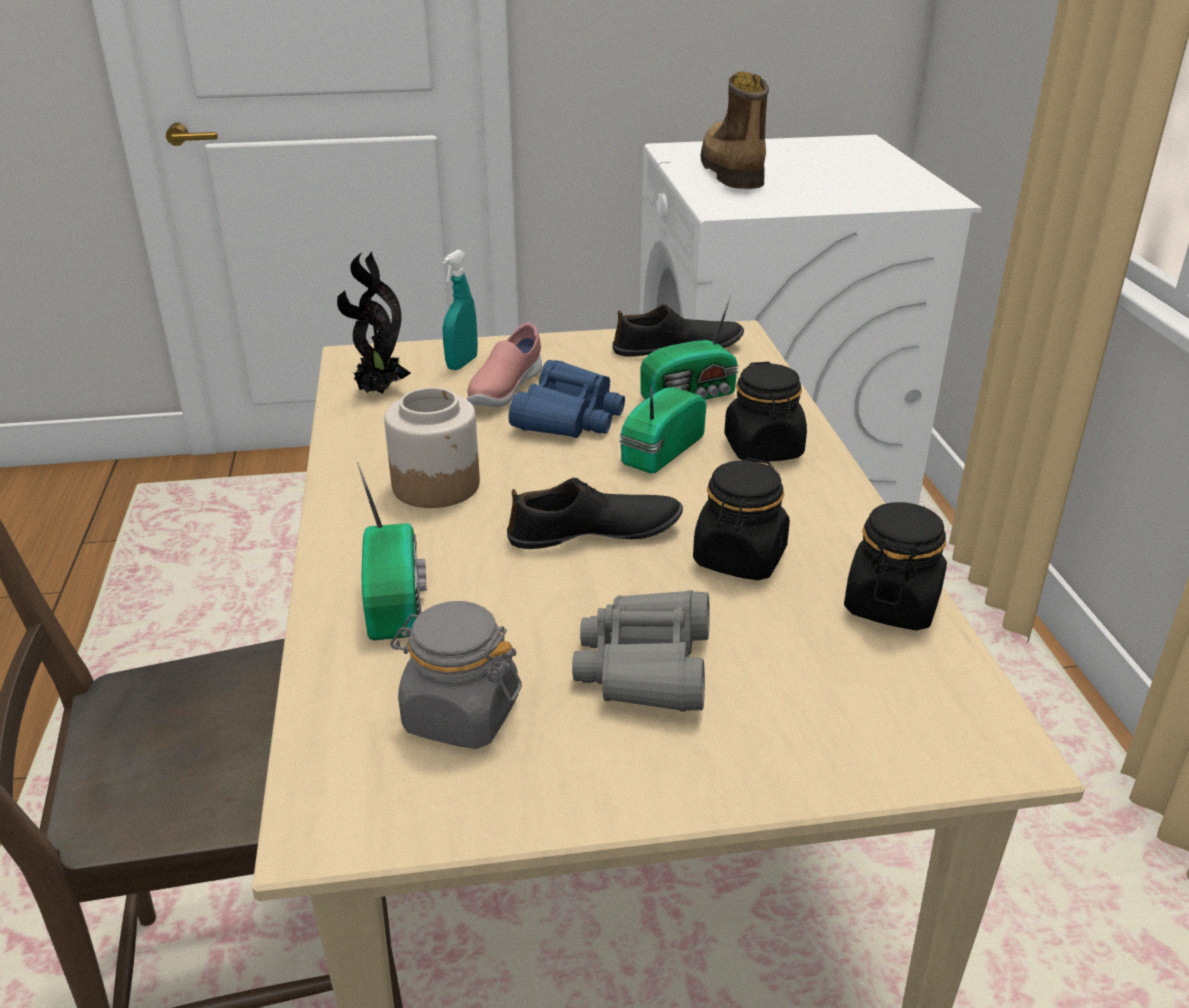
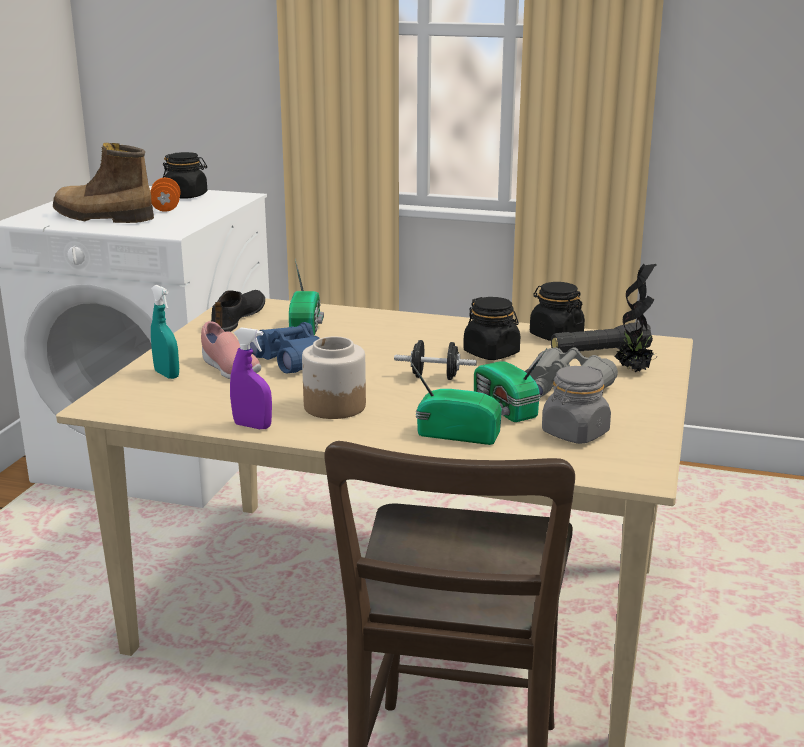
camera: 65 degrees left, 10 degrees down
(345, 451) = (252, 426): none -> purple spray bottle
(379, 391) = (173, 404): potted plant -> potted plant (634, 371)
(595, 532) = (435, 377): black shoe -> black dumbbell
(659, 451) = (363, 347): radio -> radio (504, 409)
(763, 449) = (390, 326): black jar -> black jar (186, 196)
(816, 183) = (166, 208): none -> orange dumbbell
(860, 671) = (599, 352): none -> black flashlight

